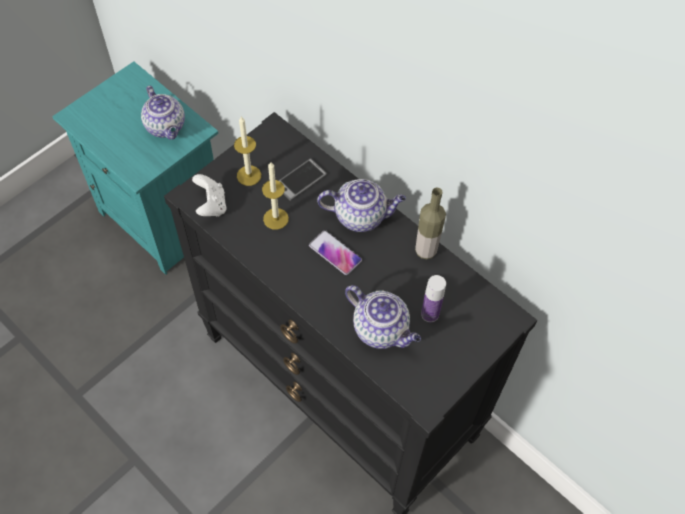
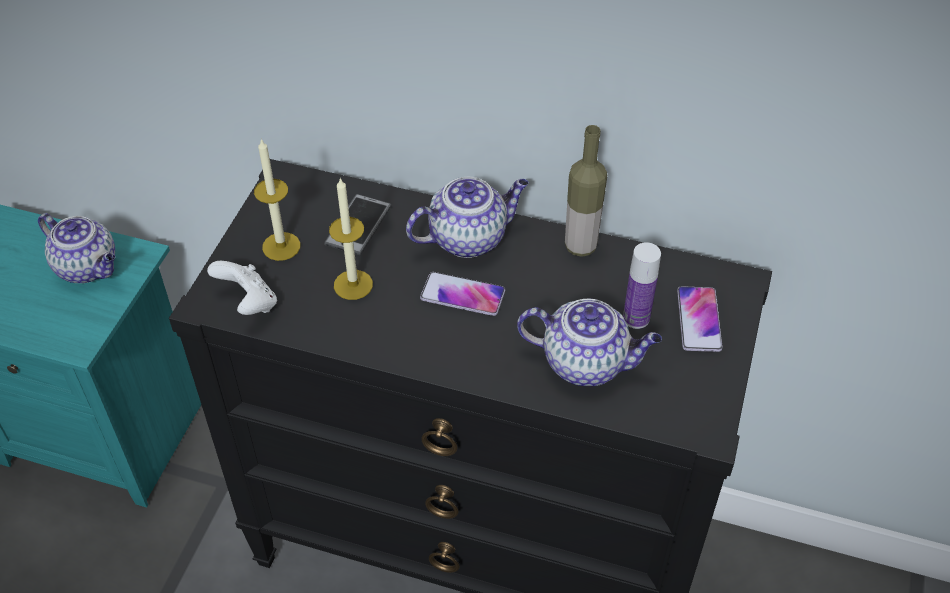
camera: 25 degrees left, 10 degrees down
(468, 332) = (699, 320): none -> phone

